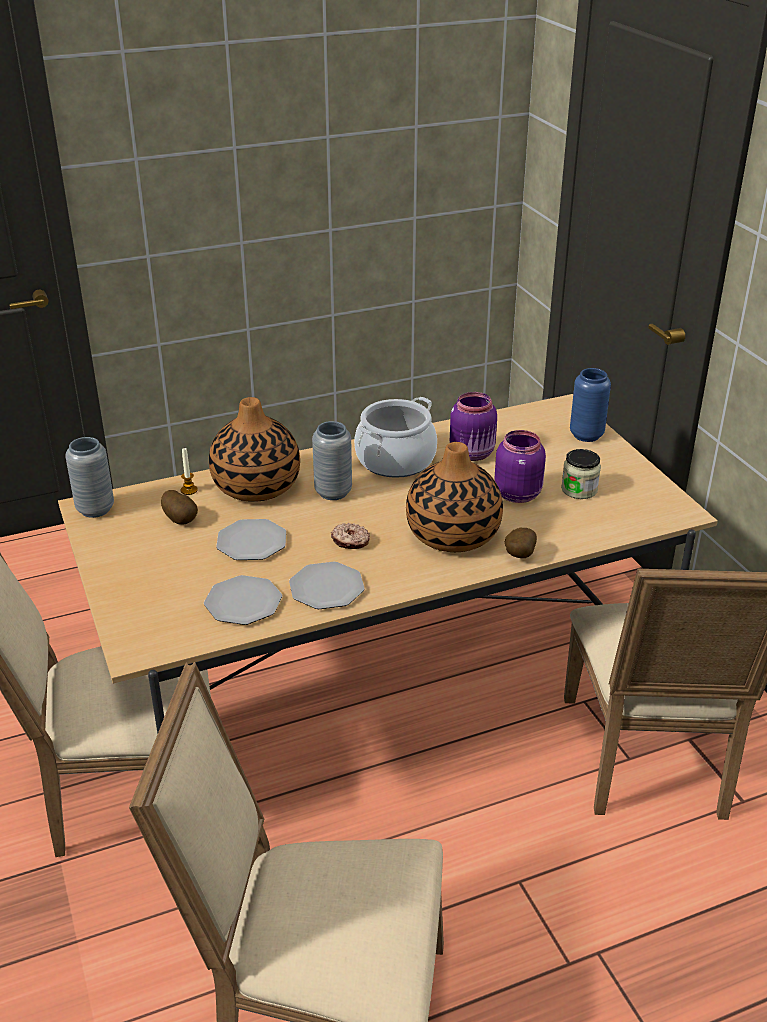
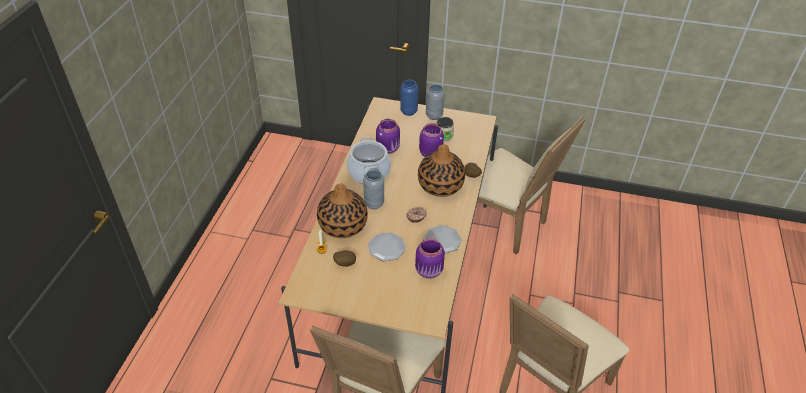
camera: 55 degrees left, 10 degrees up
(95, 509) = (303, 291): grey vase -> grey vase (434, 116)
(243, 603) = (429, 271): plate -> purple jar

